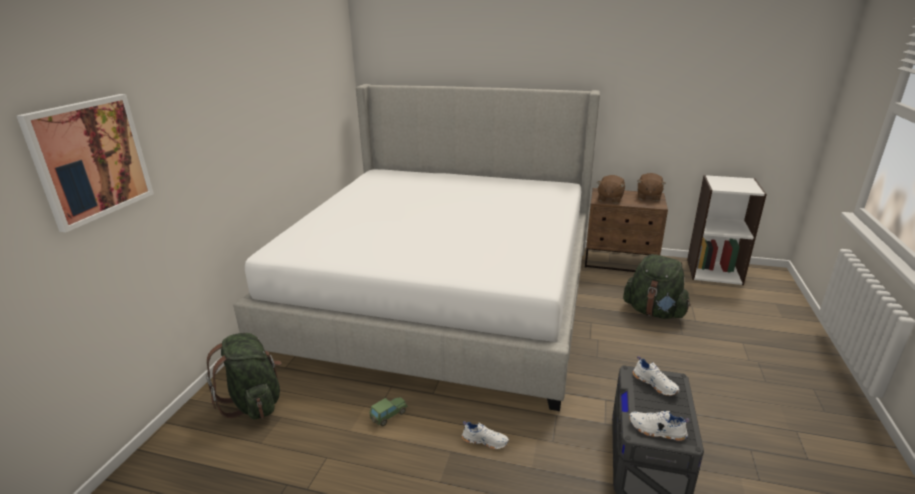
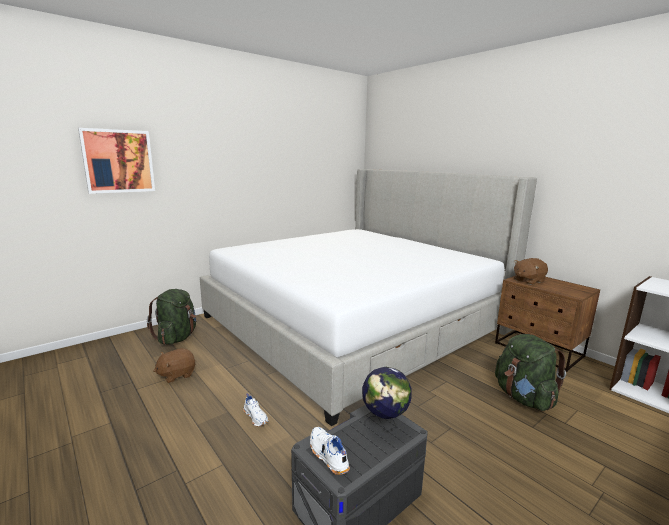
camera: 35 degrees right, 10 degrees down
(388, 416) = (225, 374): toy car -> none
(648, 197) = (575, 288): brown plush toy -> brown plush toy (177, 375)
(655, 384) = (384, 424): white shoe -> globe

